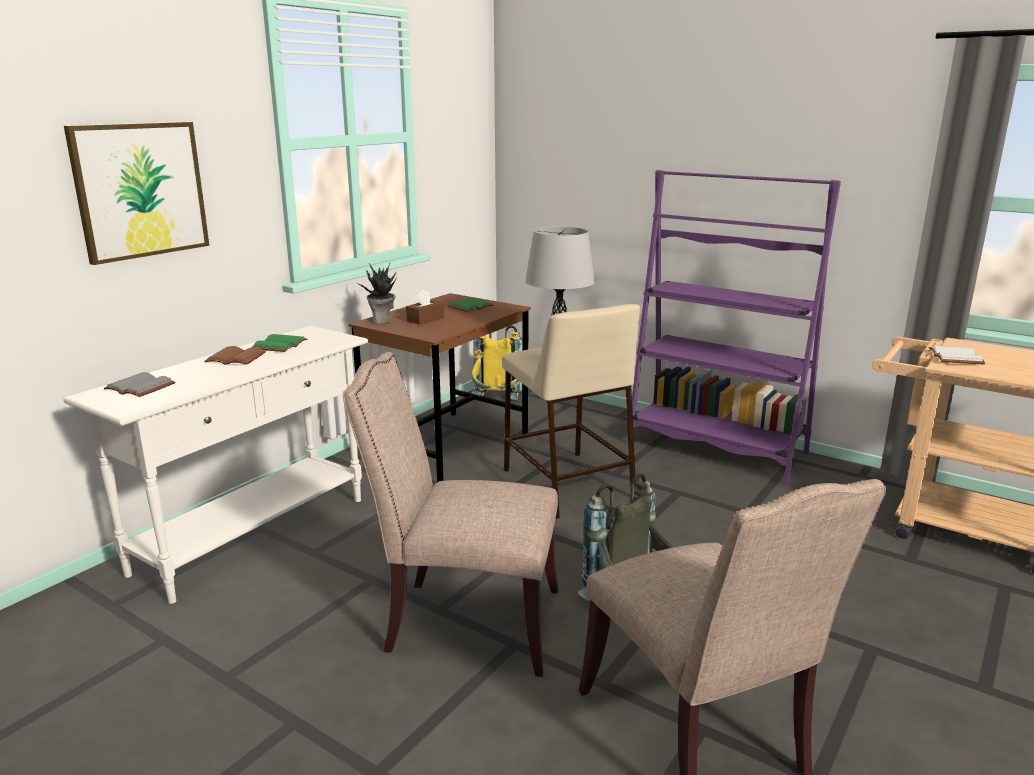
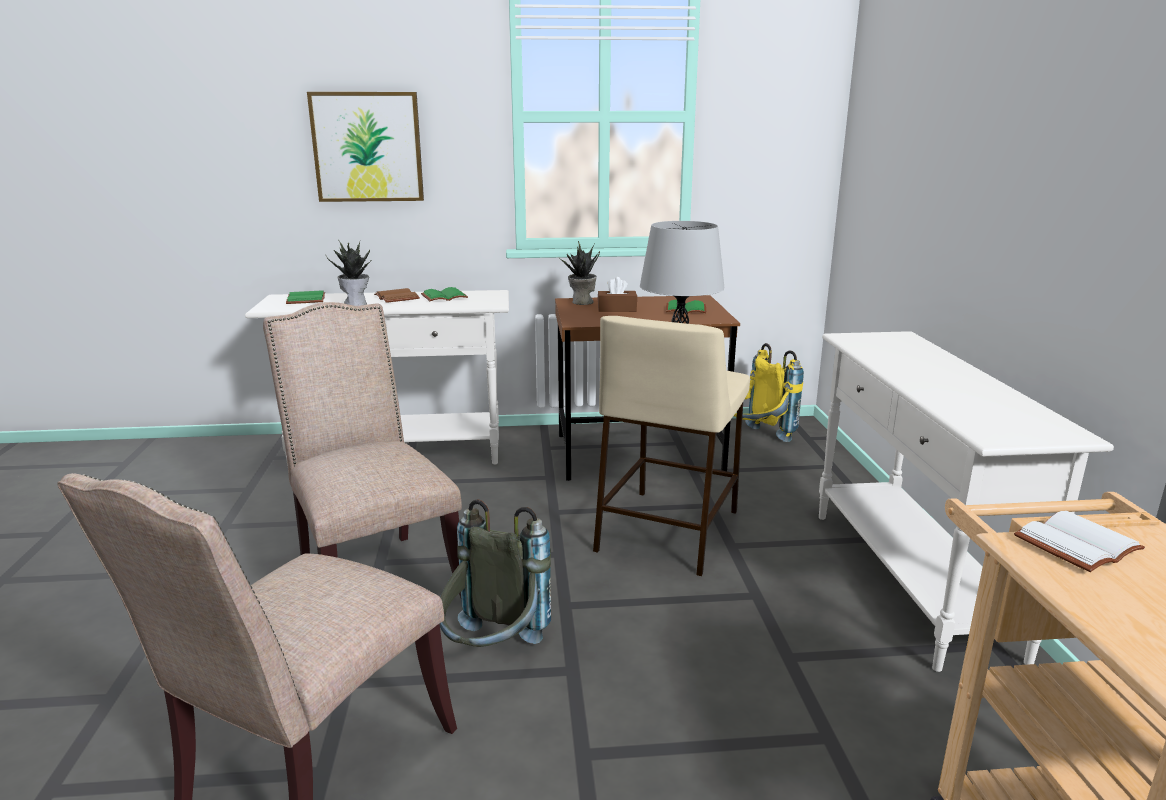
camera: 50 degrees right, 0 degrees up
(138, 388) = (305, 299): grey book -> green book
(217, 375) = (356, 304): none -> potted plant
(716, 448) = (909, 581): purple bookcase -> white console table

